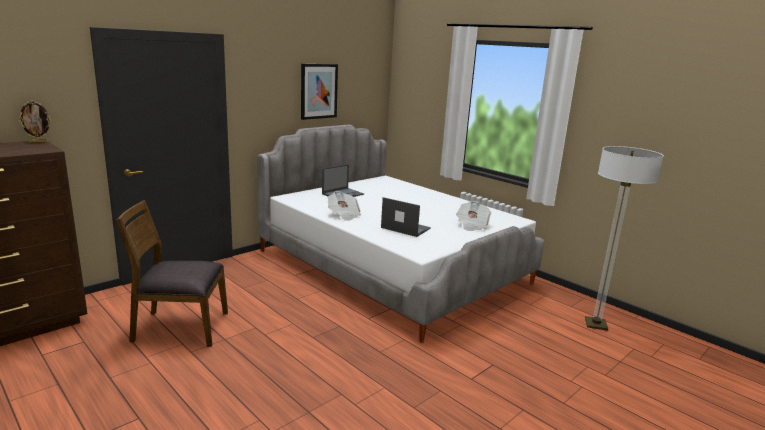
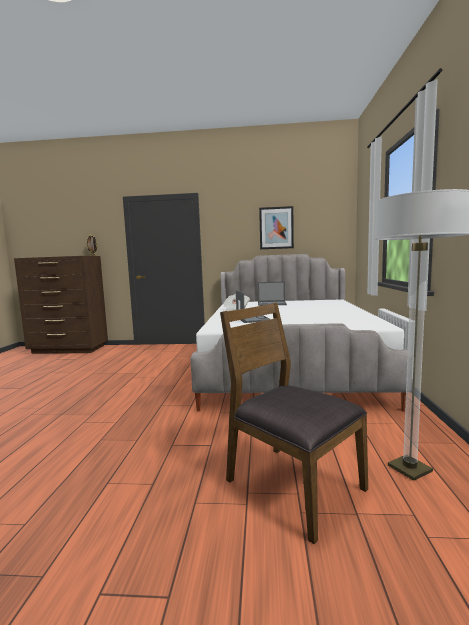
camera: 50 degrees right, 10 degrees down
(180, 327) = (112, 364): brown chair -> brown chair (292, 485)
(472, 225) = (315, 323): newspaper -> none

